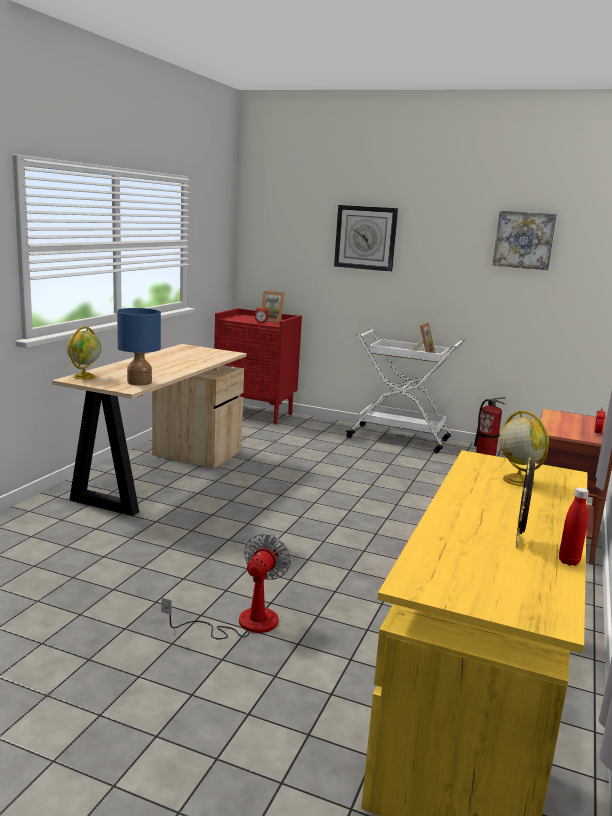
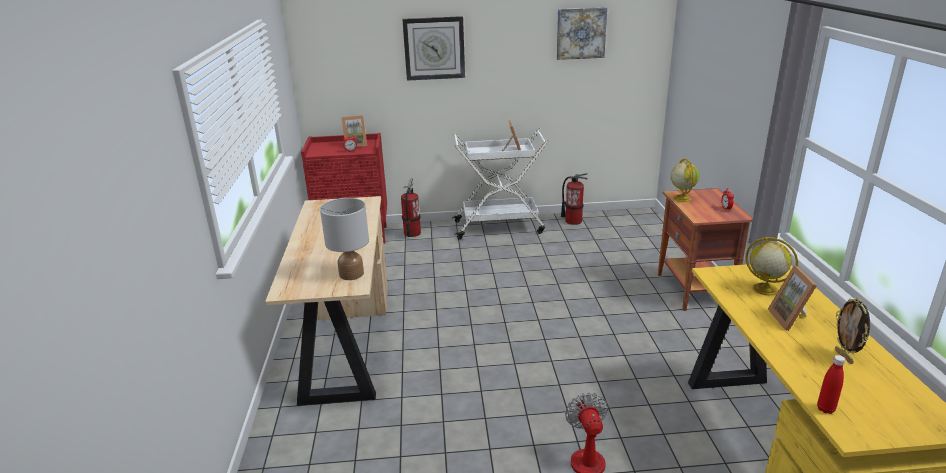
camera: 25 degrees left, 10 degrees up
(84, 376) = (288, 284): globe -> globe (681, 198)
(139, 382) = (351, 274): blue table lamp -> grey table lamp
(309, 424) = (412, 233): none -> fire extinguisher
(506, 504) = (791, 319): none -> picture frame
(568, 561) = (889, 363): red bottle -> red bottle (825, 409)

